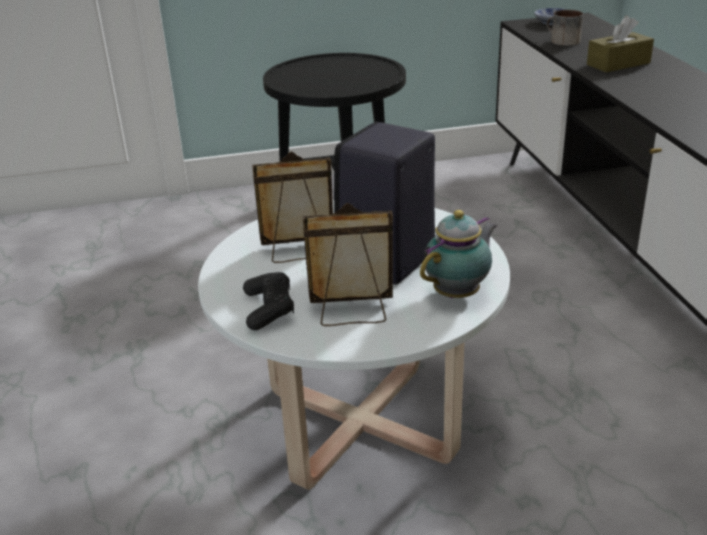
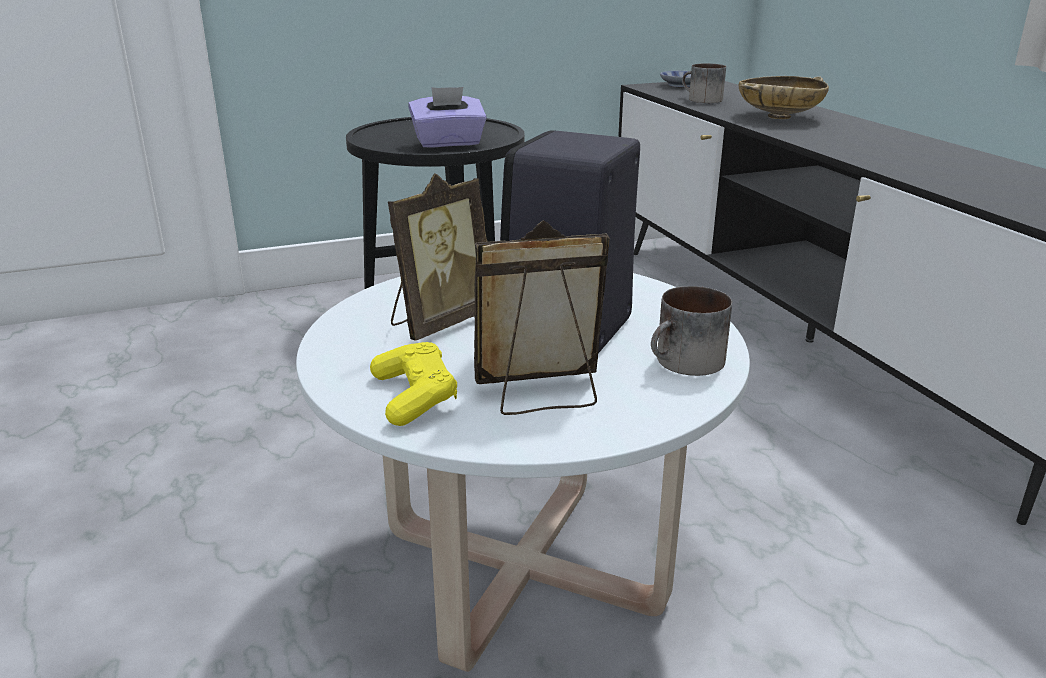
camera: 10 degrees left, 5 degrees down
(269, 309) = (414, 396): black game controller -> yellow game controller
(299, 251) = (439, 322): picture frame -> picture frame turned 150 degrees clockwise
(341, 85) = (448, 143): none -> purple tissue box
(459, 293) = (686, 364): teapot -> mug
(618, 64) = (778, 117): brown tissue box -> beige bowl

